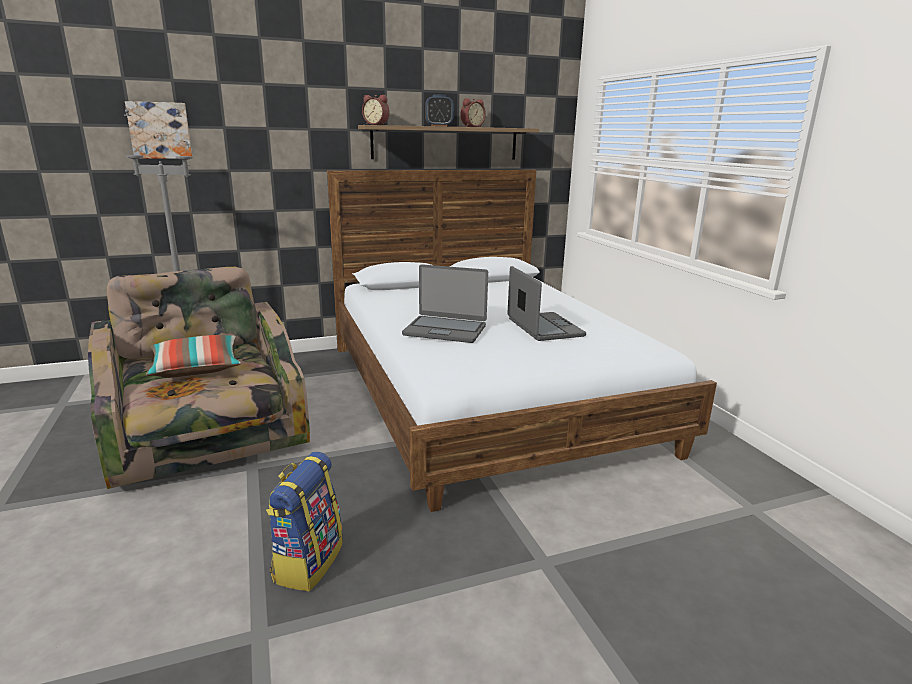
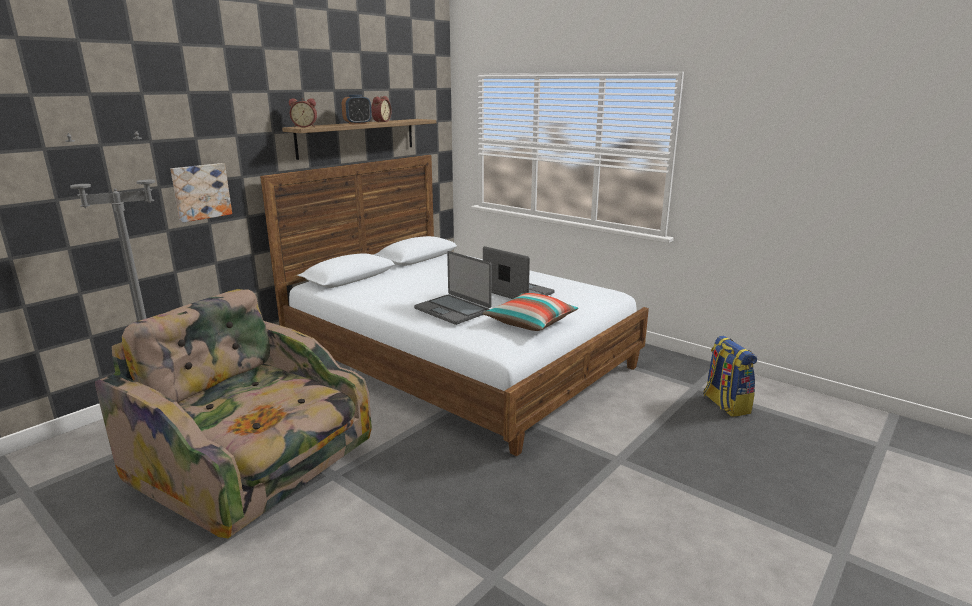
camera: 30 degrees left, 0 degrees up
(160, 130) = (80, 151): picture -> picture (201, 191)
(196, 368) = (249, 398): pillow -> pillow (530, 323)
(307, 562) = (469, 521): backpack -> backpack (725, 404)
(445, 330) = (453, 310): laptop -> laptop turned 60 degrees clockwise

